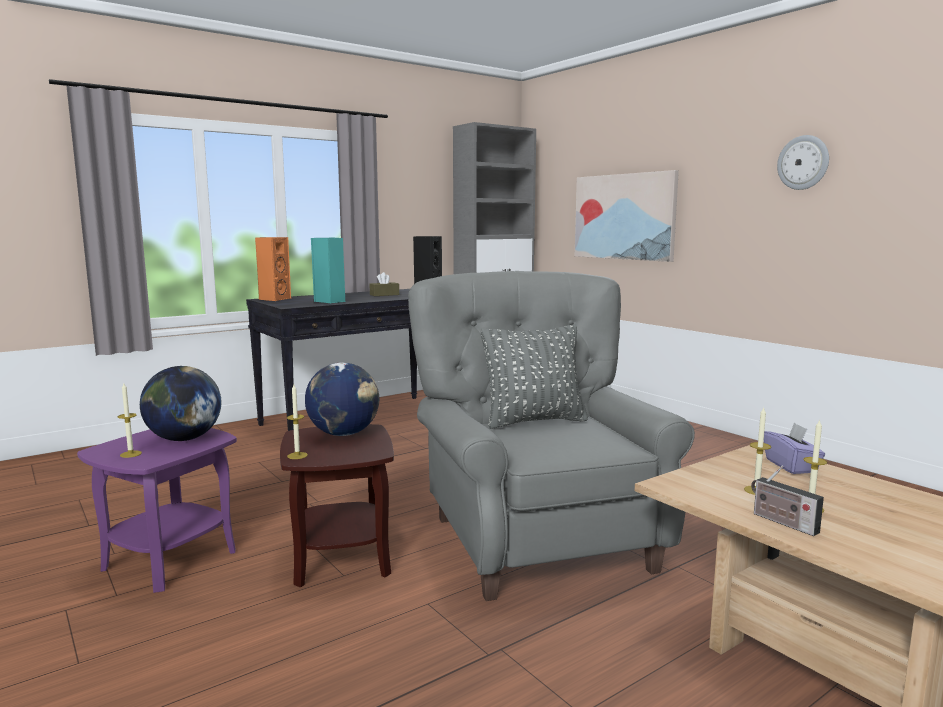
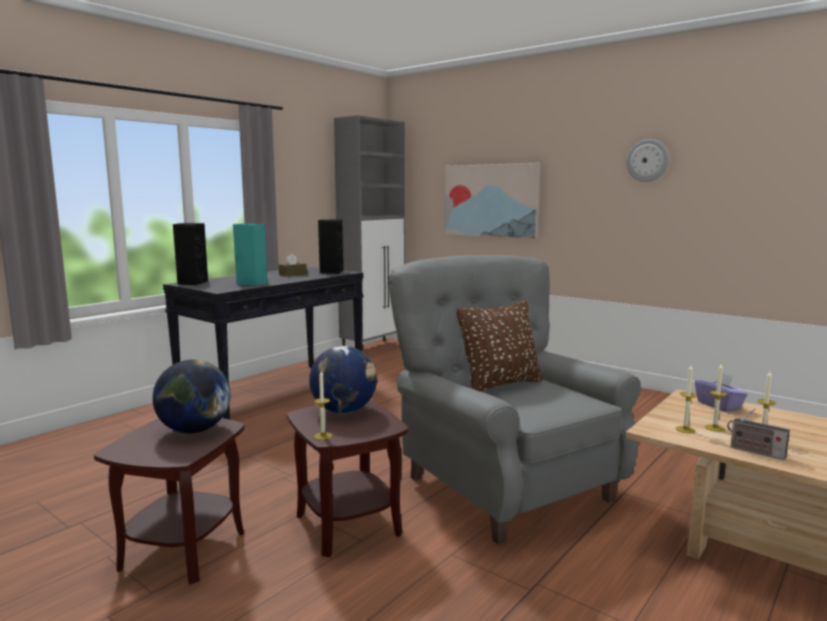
camera: 15 degrees left, 0 degrees up
(131, 454) = (155, 451): candle -> candle (685, 429)
(170, 559) = (182, 549): purple side table -> brown side table
(274, 299) = (192, 283): orange speaker -> black speaker
(534, 421) = (500, 384): grey pillow -> brown pillow

